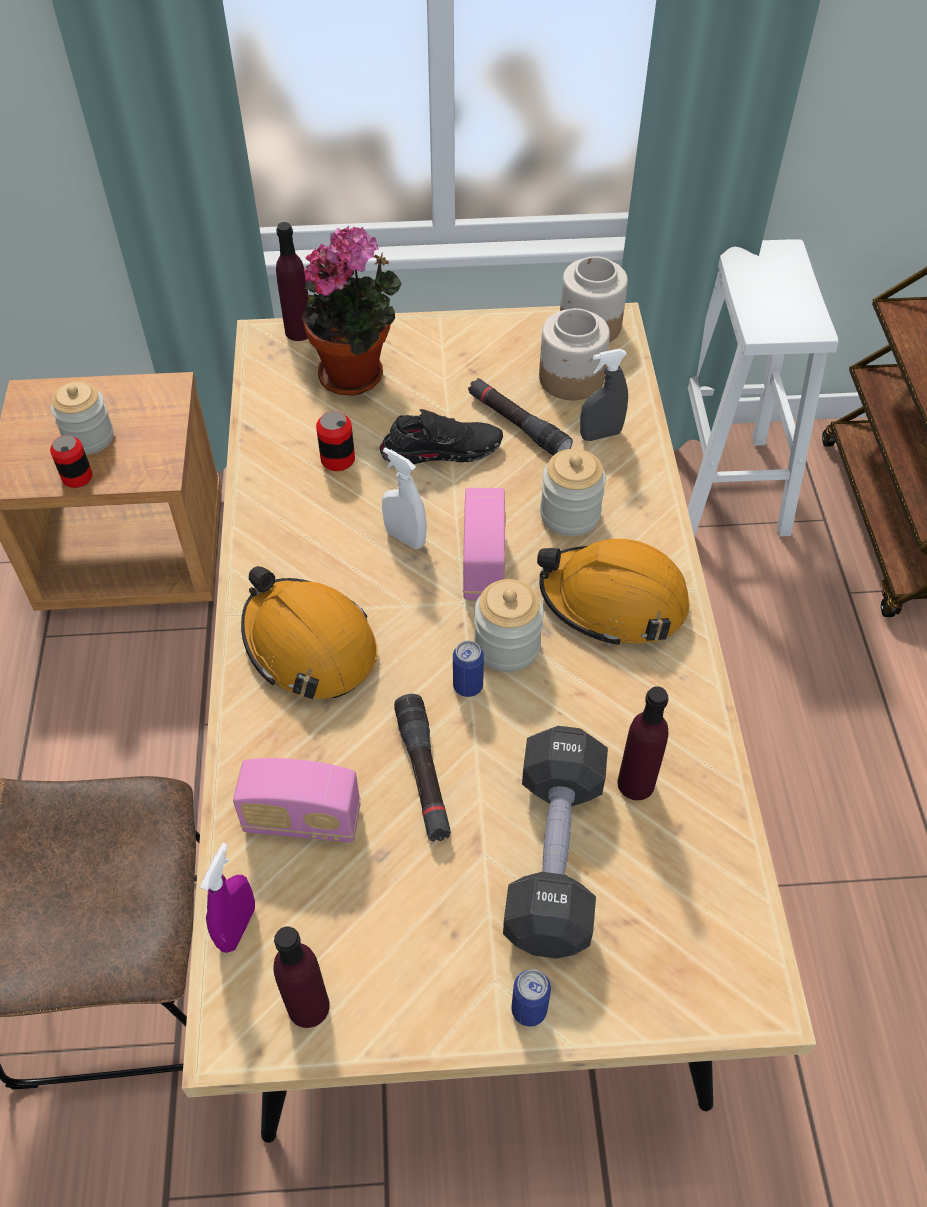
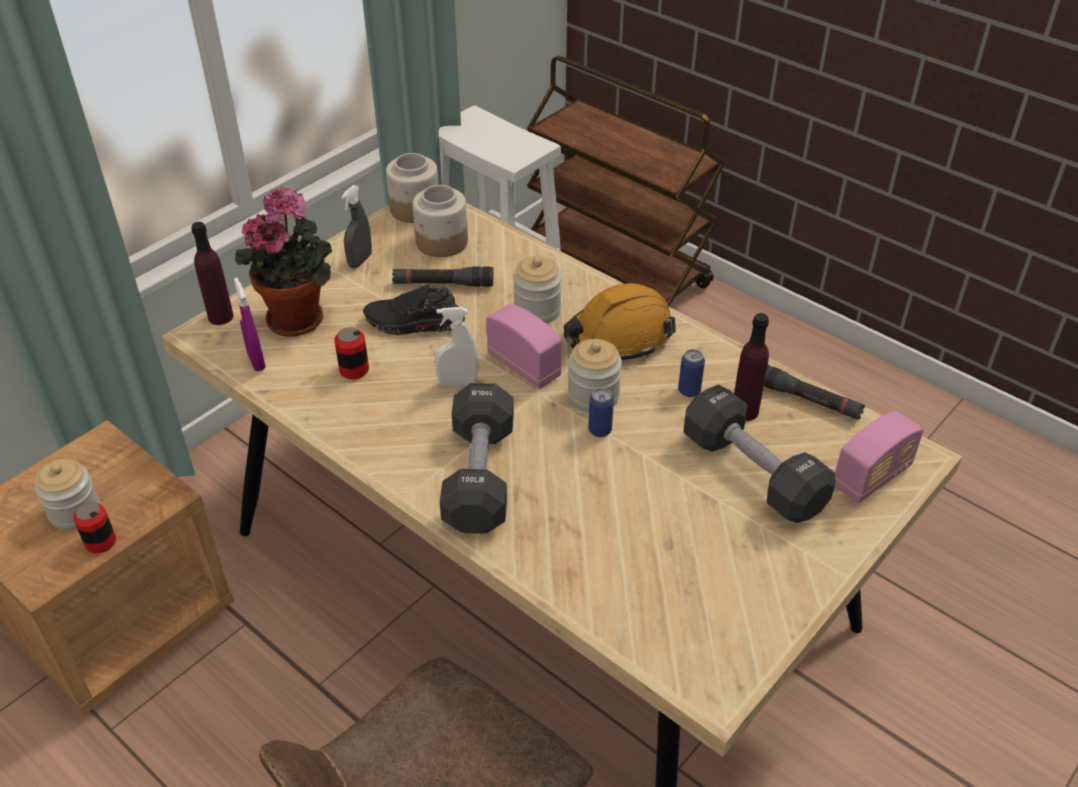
camera: 45 degrees left, 10 degrees down
(237, 927) = (643, 643): purple spray bottle -> purple spray bottle (256, 361)
(302, 820) = (603, 563): radio -> radio (871, 477)
(308, 1006) = (734, 643): purple bottle -> none
(309, 645) = (479, 476): orange hard hat -> black dumbbell
(423, 773) = (636, 488): black flashlight -> black flashlight (806, 399)
(441, 449) = (414, 324): black shoe -> black shoe turned 120 degrees counterclockwise
(529, 1009) = (835, 548): can -> can (689, 391)
(600, 435) = (499, 261): grey spray bottle -> grey spray bottle (360, 261)

